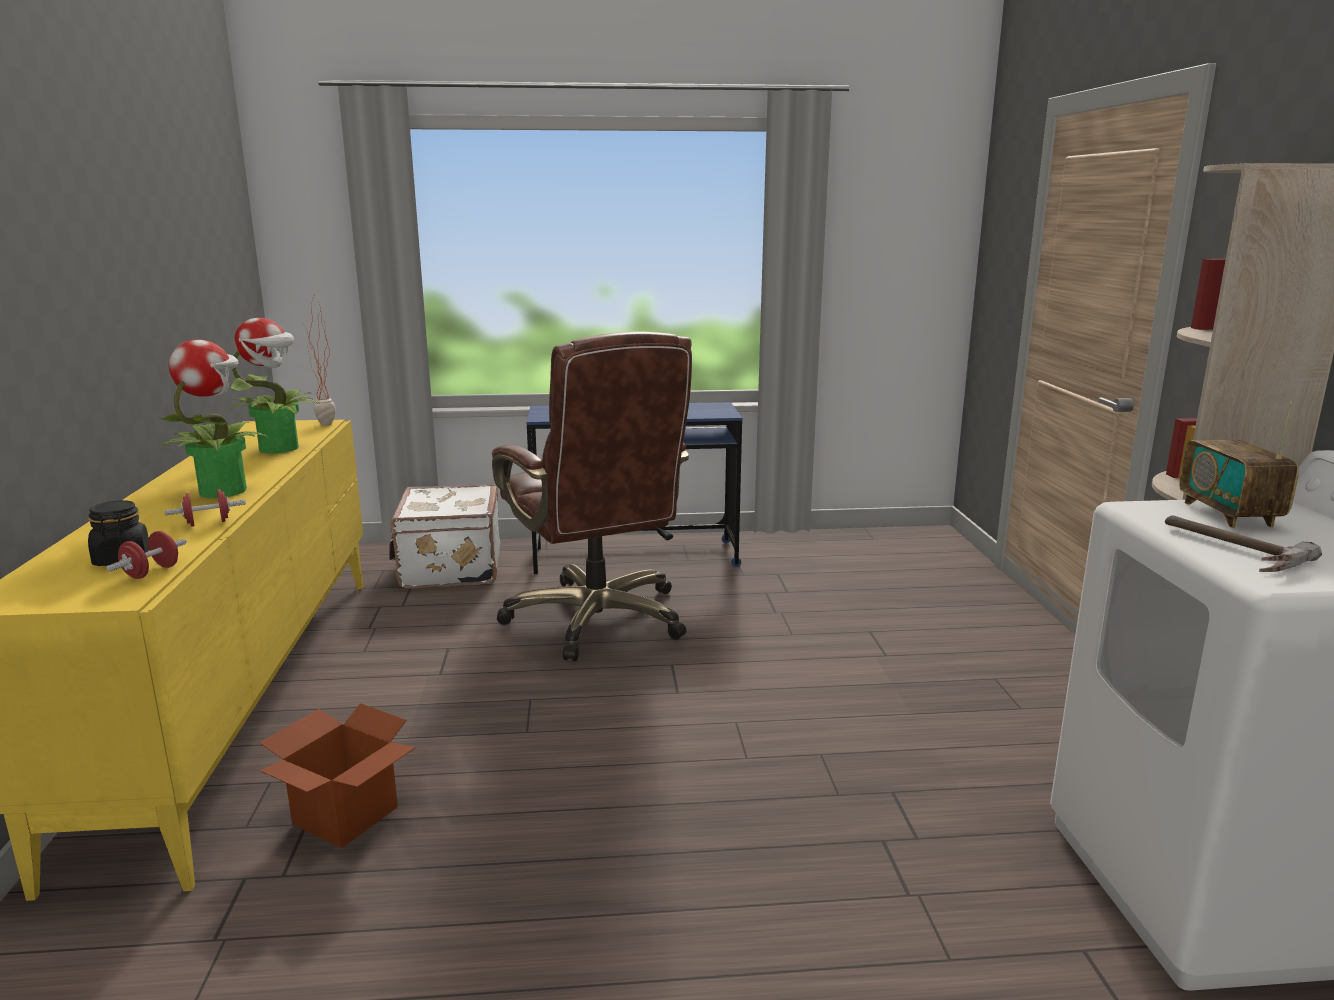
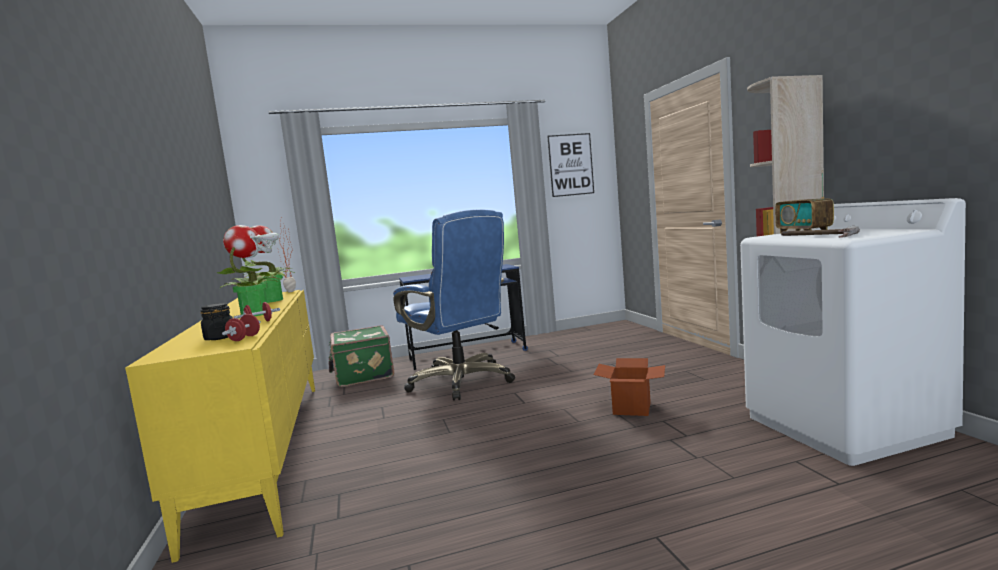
camera: 10 degrees left, 10 degrees down
(345, 815) = (362, 485): cardboard box -> cardboard box (631, 408)
(449, 568) = (363, 375): white suitcase -> green suitcase
(597, 618) = (461, 381): brown office chair -> blue office chair
(886, 220) = (571, 165): none -> picture

